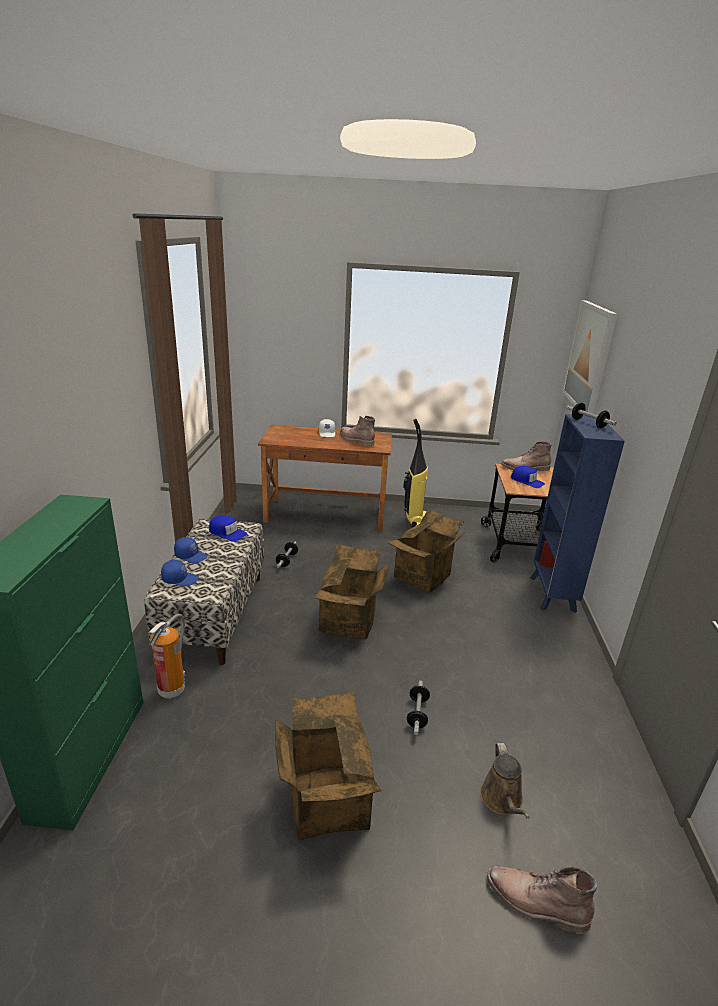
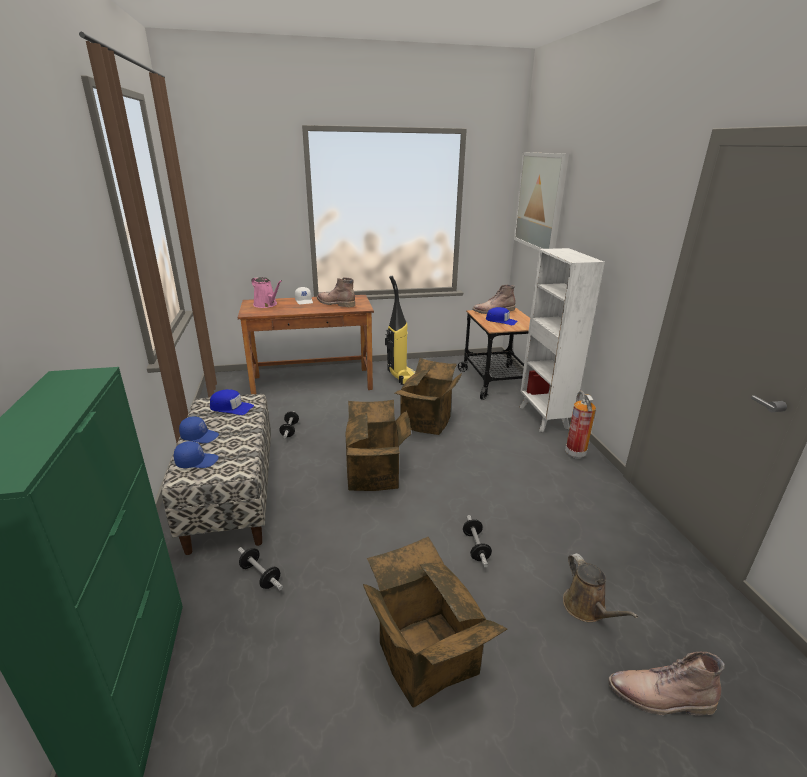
camera: 15 degrees left, 0 degrees up
(172, 689) = (212, 583): fire extinguisher -> fire extinguisher (574, 453)
(290, 433) = (266, 305): none -> pink watering can
(552, 595) = (543, 418): blue bookcase -> white bookcase
(588, 423) = (564, 253): dumbbell -> dumbbell (260, 576)

